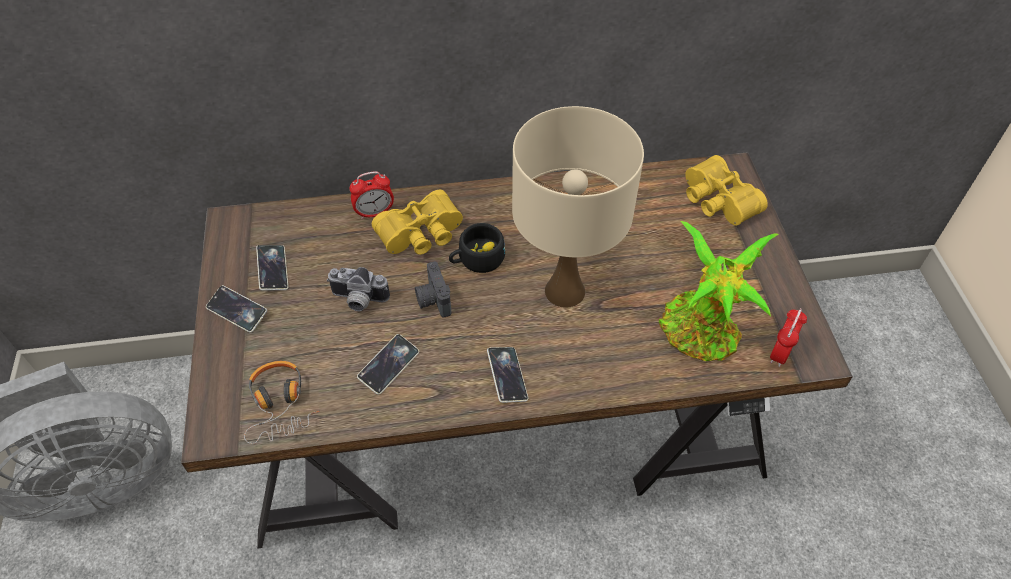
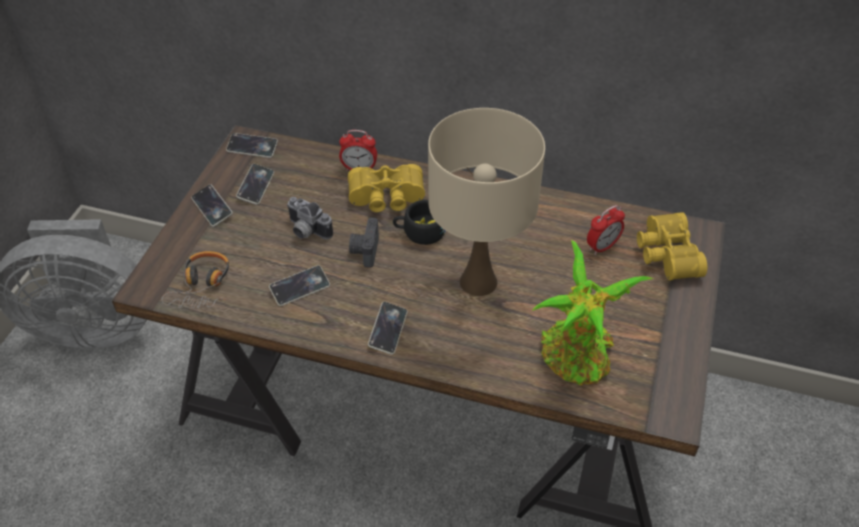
camera: 25 degrees right, 5 degrees down
(243, 227) = (252, 148): none -> phone
(779, 353) = (640, 400): alarm clock -> alarm clock (602, 247)

